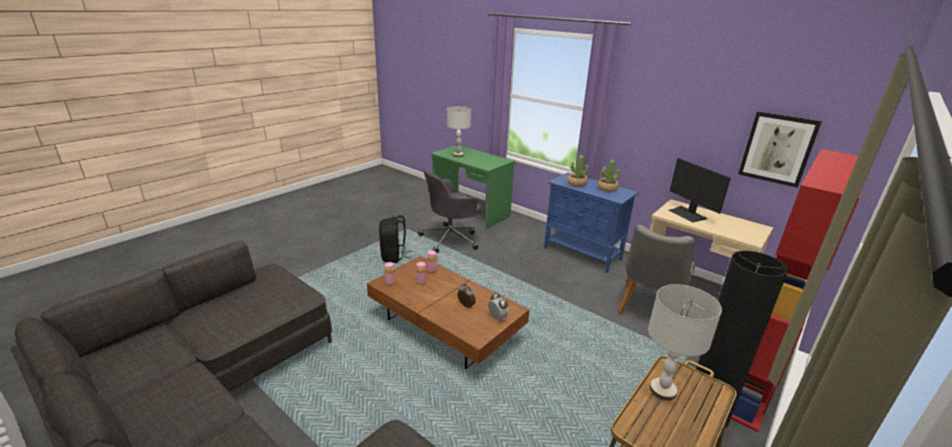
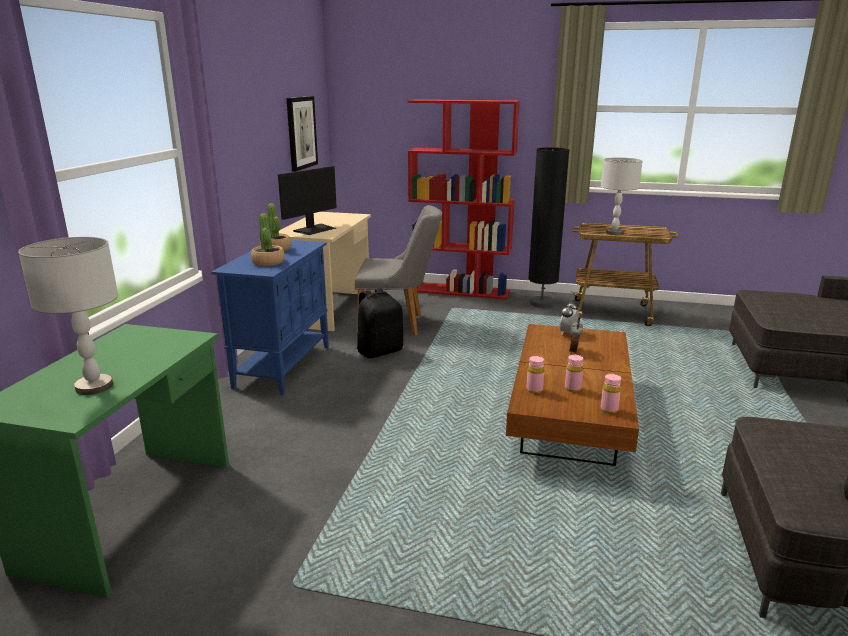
camera: 115 degrees left, 5 degrees down
(394, 256) = (442, 544): black backpack -> black backpack (380, 351)
(451, 239) = (306, 495): grey office chair -> none

